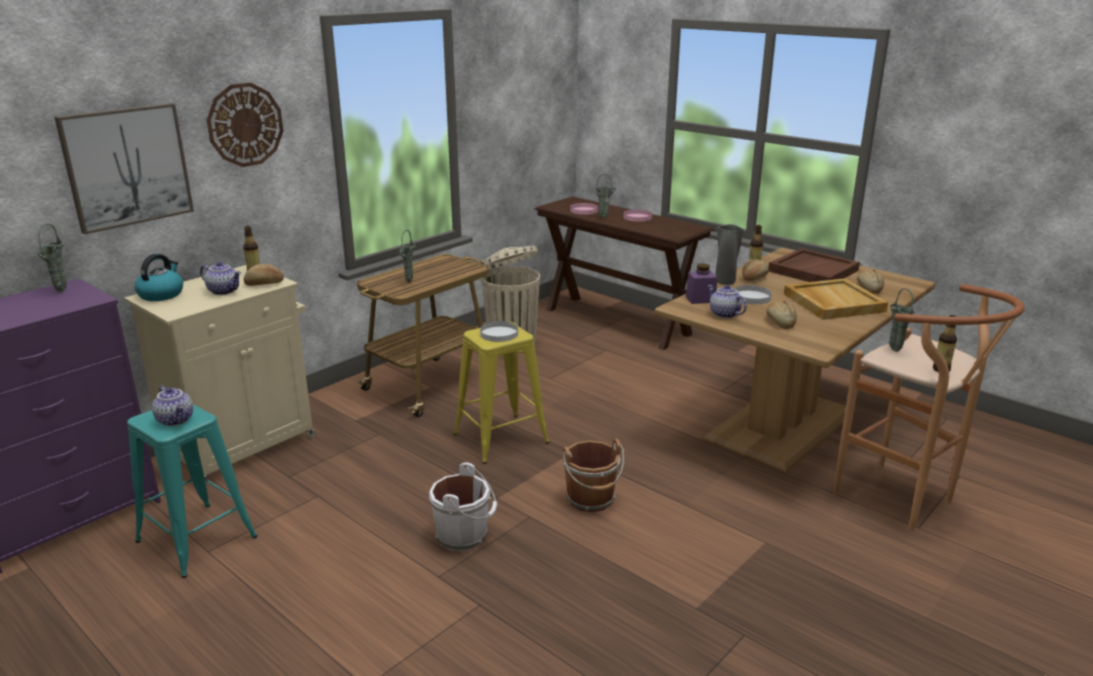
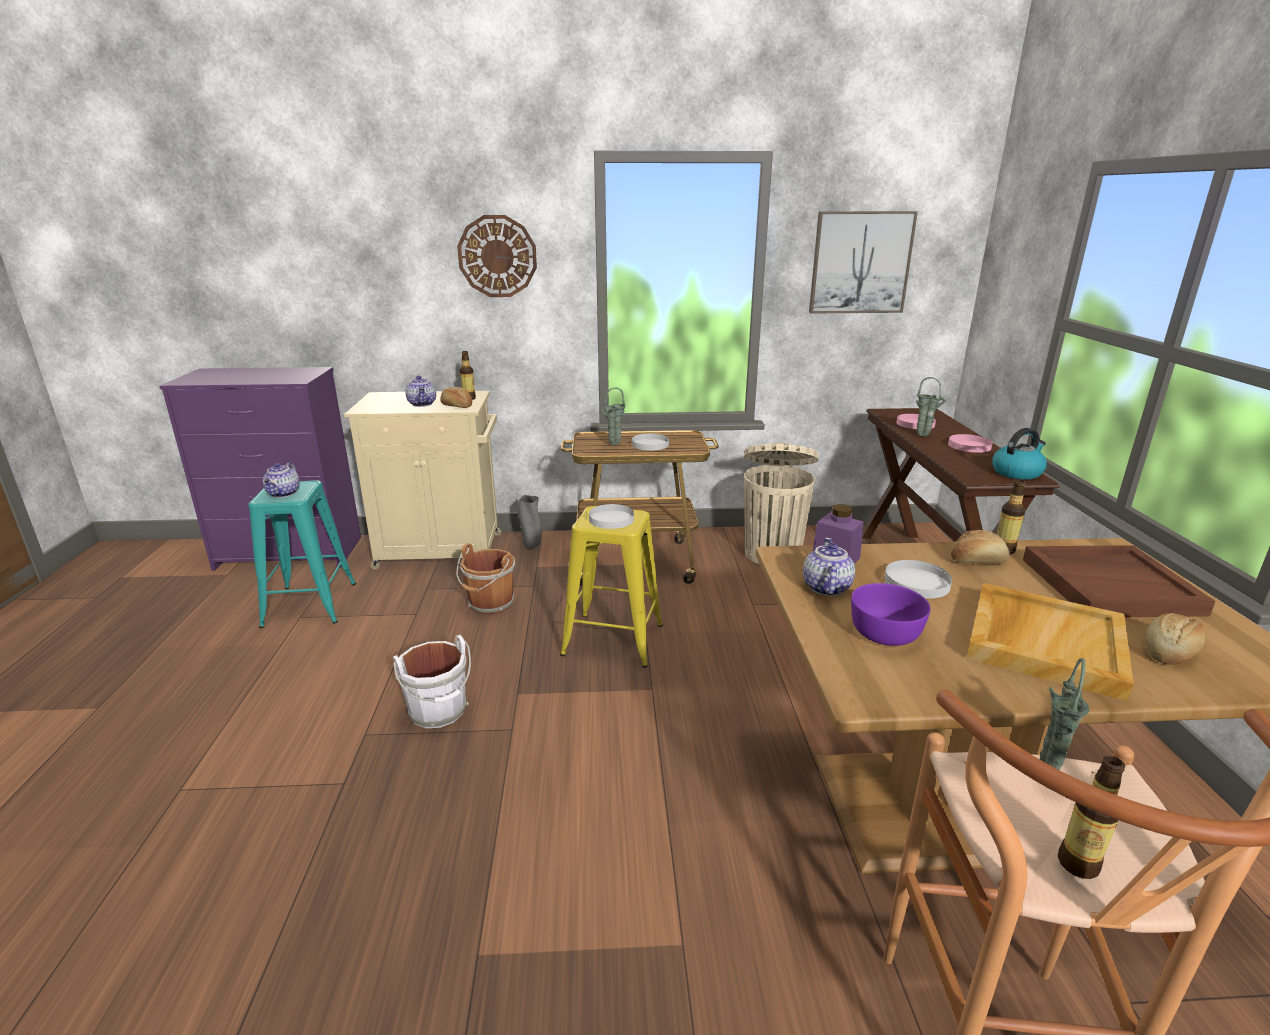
camera: 45 degrees right, 0 degrees up
(60, 292) = (299, 371): green vase -> none
(127, 166) = (381, 279): picture -> picture (860, 263)
(161, 294) = (388, 396): kettle -> kettle (1017, 472)
(433, 273) = (650, 444): none -> white plate
(591, 500) = (588, 750): brown bucket -> brown bucket (490, 604)
(725, 282) = (920, 551): grey vase -> grey vase (531, 546)
(780, 322) = (884, 632): bread -> purple bowl

